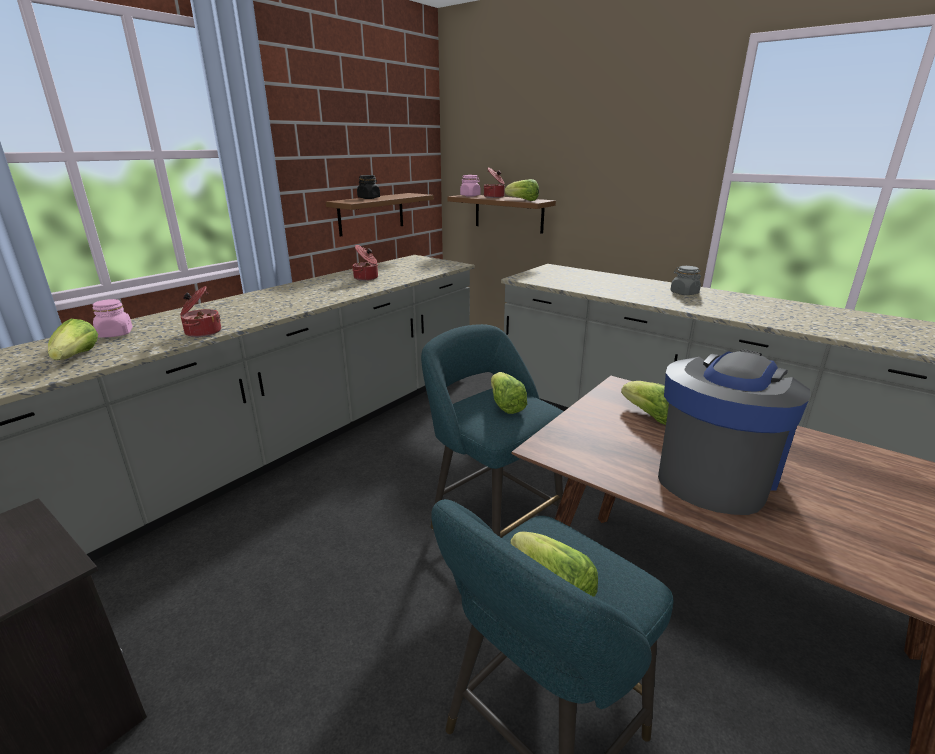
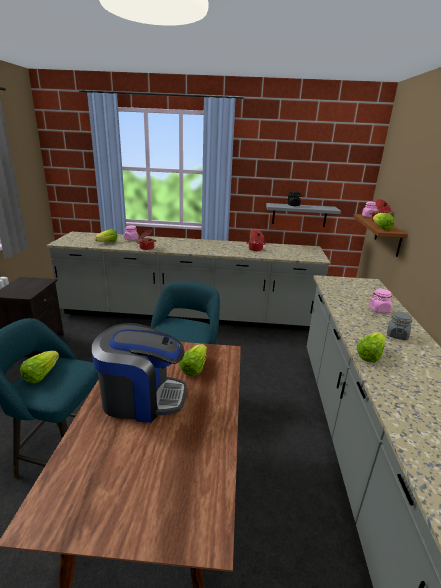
camera: 55 degrees right, 0 degrees up
(371, 214) = (299, 215): brown shelf -> grey shelf
(505, 405) = (184, 329): lettuce -> lettuce (370, 355)
(623, 283) = (379, 309): none -> pink jar

